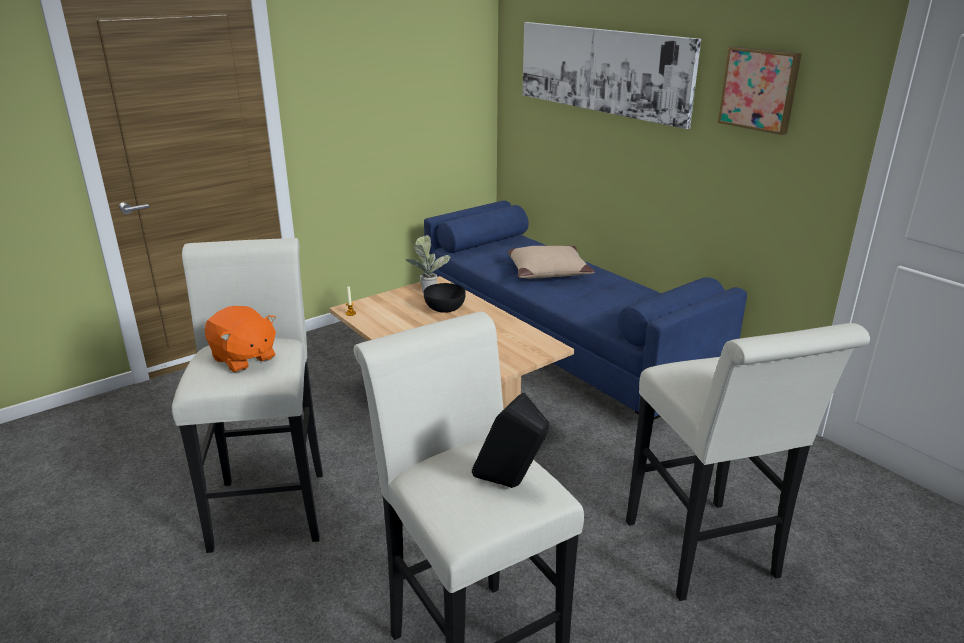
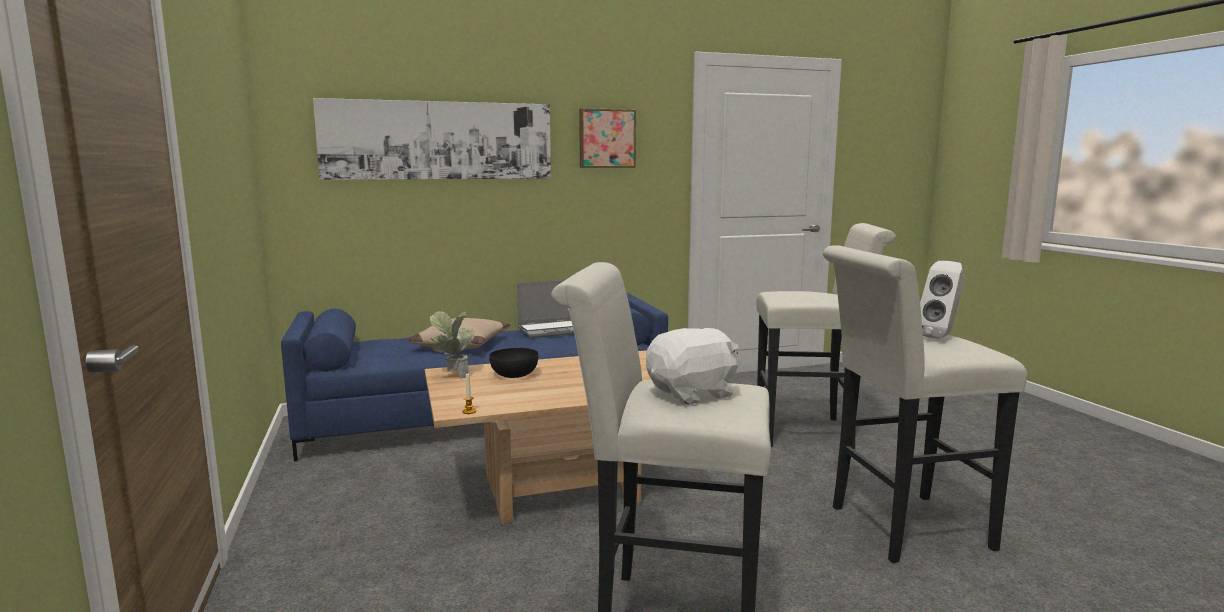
camera: 70 degrees left, 15 degrees down
(243, 358) = (693, 393): orange plush toy -> white plush toy
(511, 485) = (940, 337): black speaker -> white speaker
(634, 294) = (552, 330): none -> laptop

